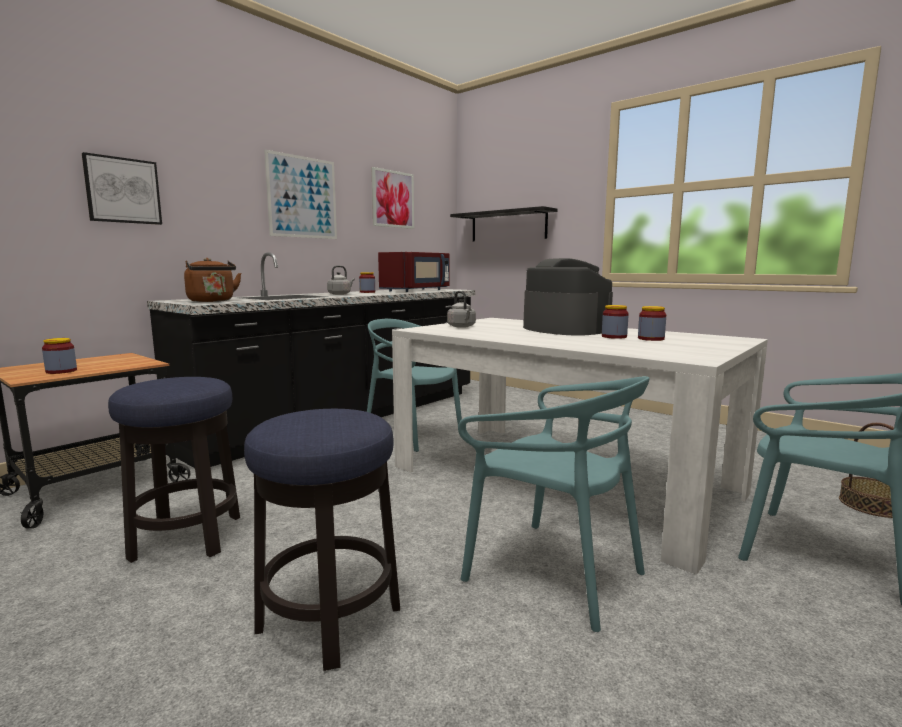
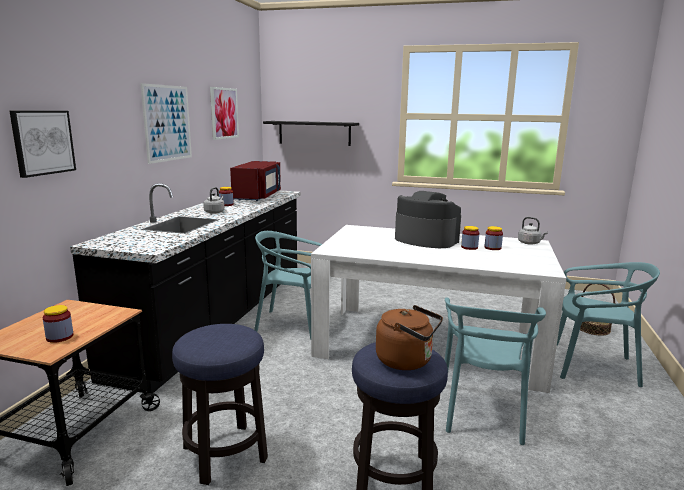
camera: 25 degrees left, 5 degrees up
(212, 301) = (146, 242): brown kettle -> brown kettle (407, 361)
(462, 327) = (353, 243): grey kettle -> grey kettle (530, 243)
(553, 572) = (483, 411): turquoise chair -> turquoise chair turned 90 degrees clockwise

